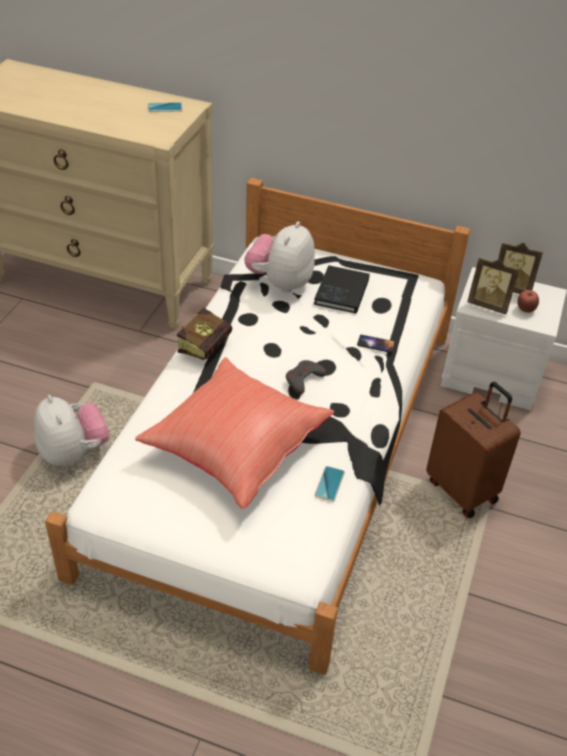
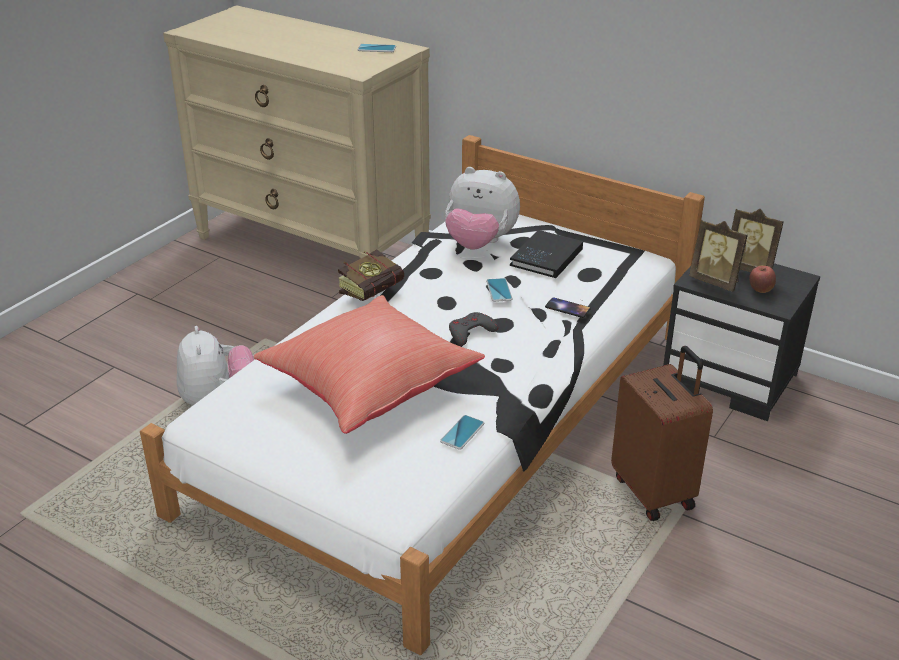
camera: 15 degrees right, 10 degrees down
(280, 282) = (480, 243): plush toy -> plush toy turned 105 degrees counterclockwise
(313, 332) = (499, 290): none -> phone
(493, 373) = (731, 379): white nightstand -> black nightstand

